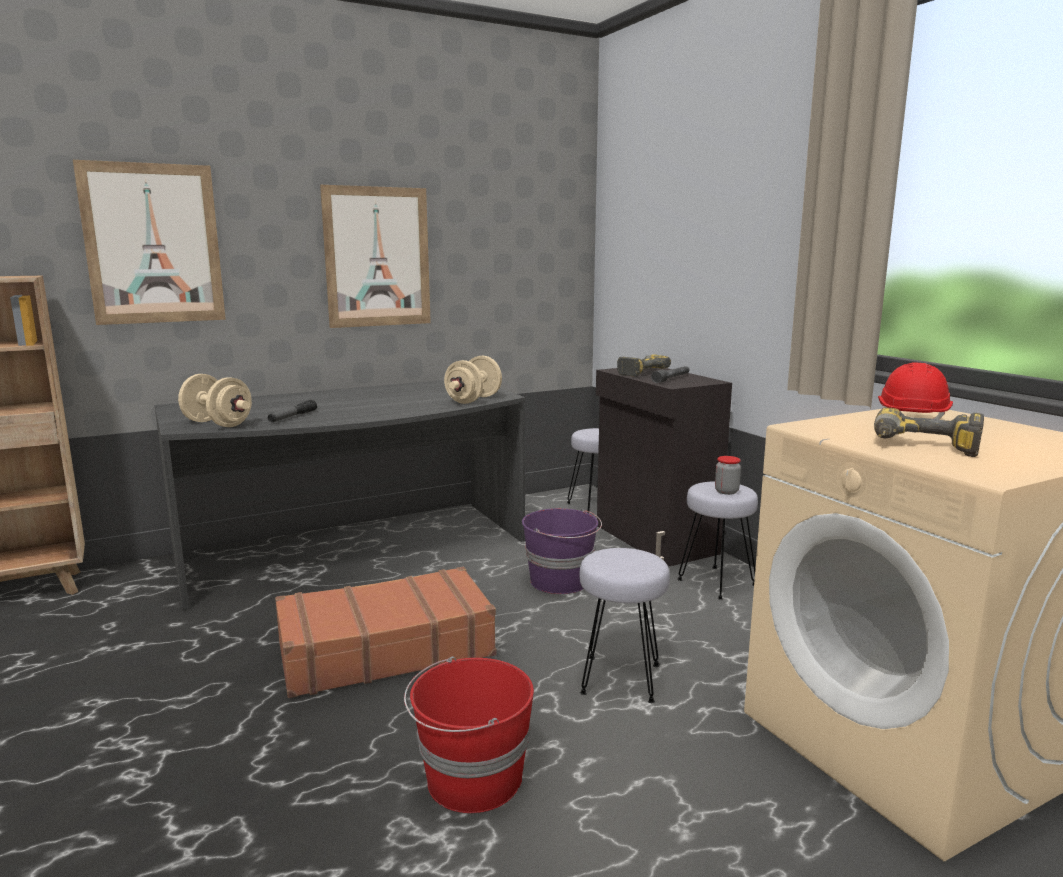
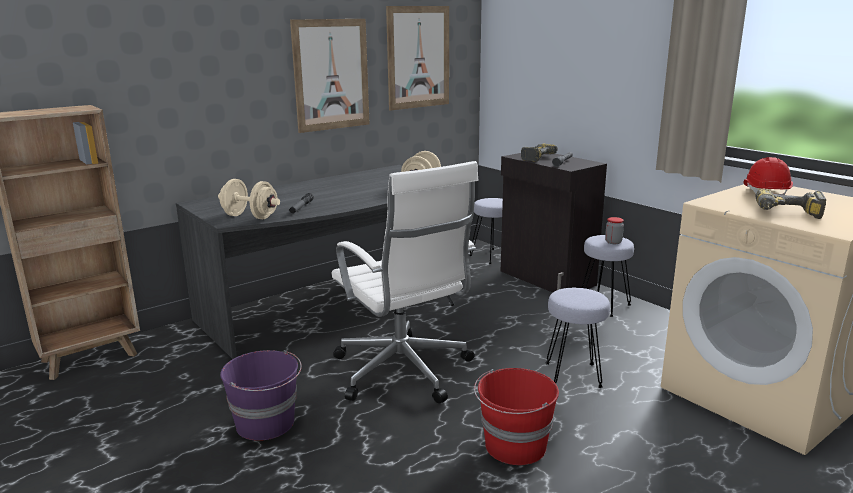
camera: 10 degrees left, 5 degrees up
(153, 244) = (170, 74): picture -> picture (418, 57)
(385, 649) = (403, 372): brown suitcase -> white office chair
(560, 581) = (497, 314): purple bucket -> purple bucket (266, 423)

